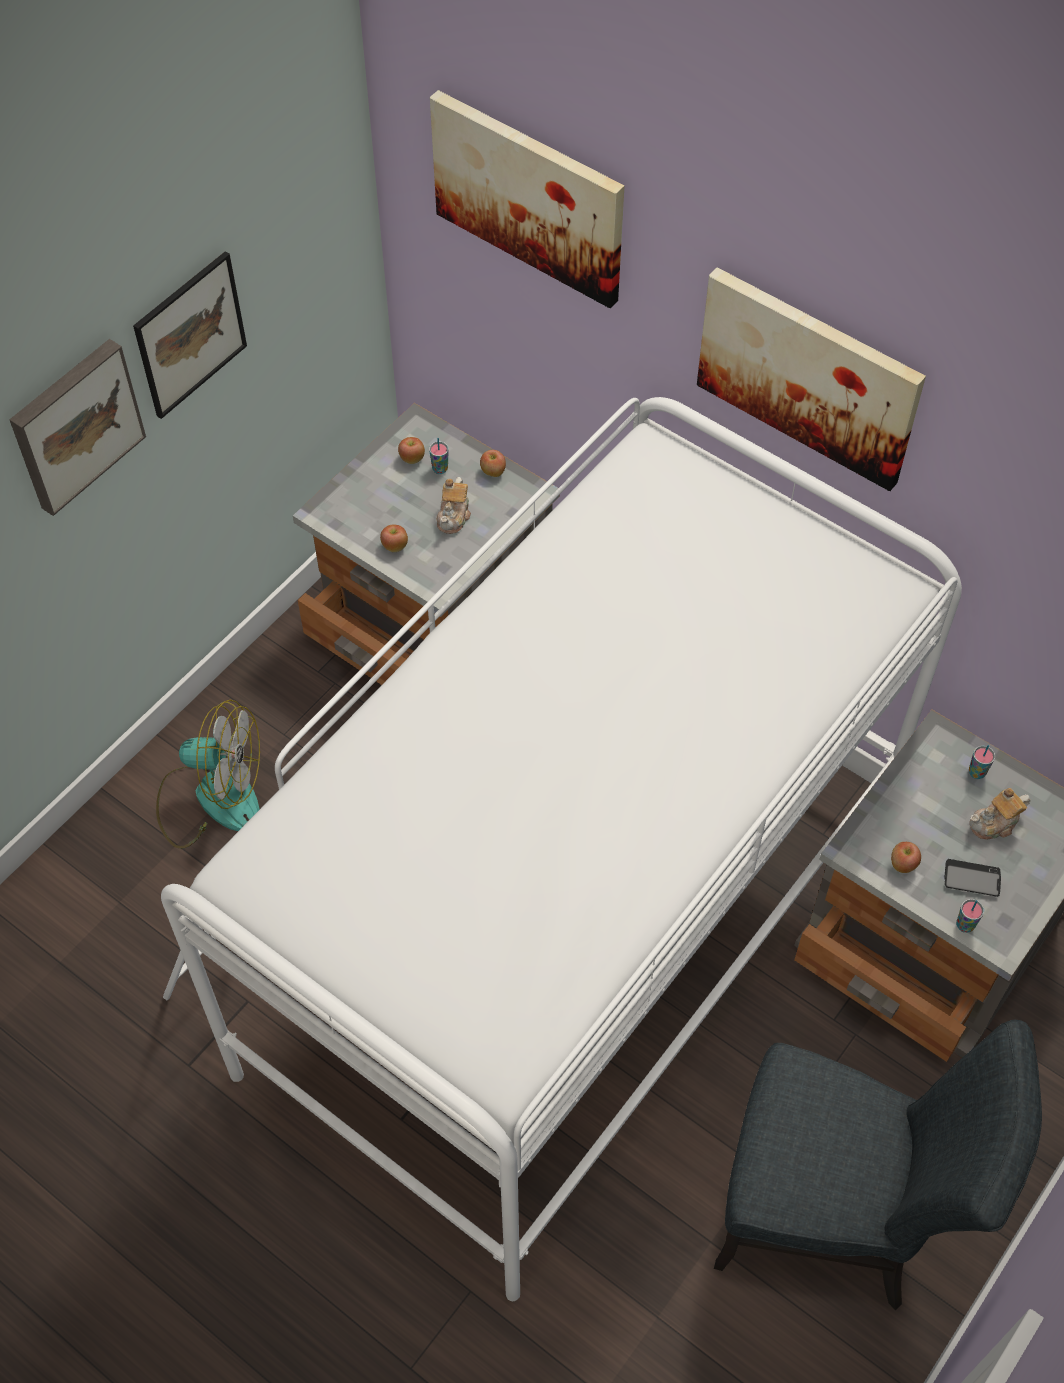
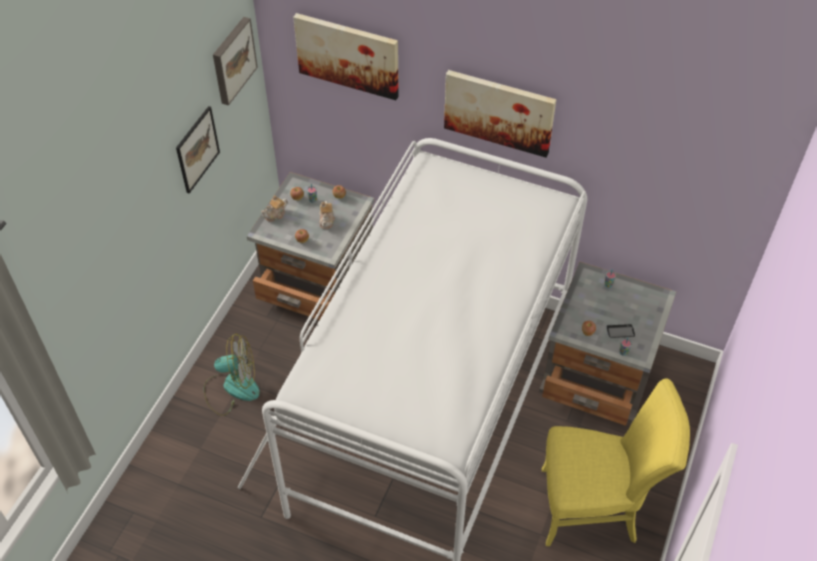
camera: 15 degrees left, 5 degrees down
(75, 424) = (156, 200): picture -> picture (232, 60)
(837, 1214) = (595, 507): grey chair -> yellow chair
(995, 824) = (623, 305): teapot -> teapot (275, 215)

